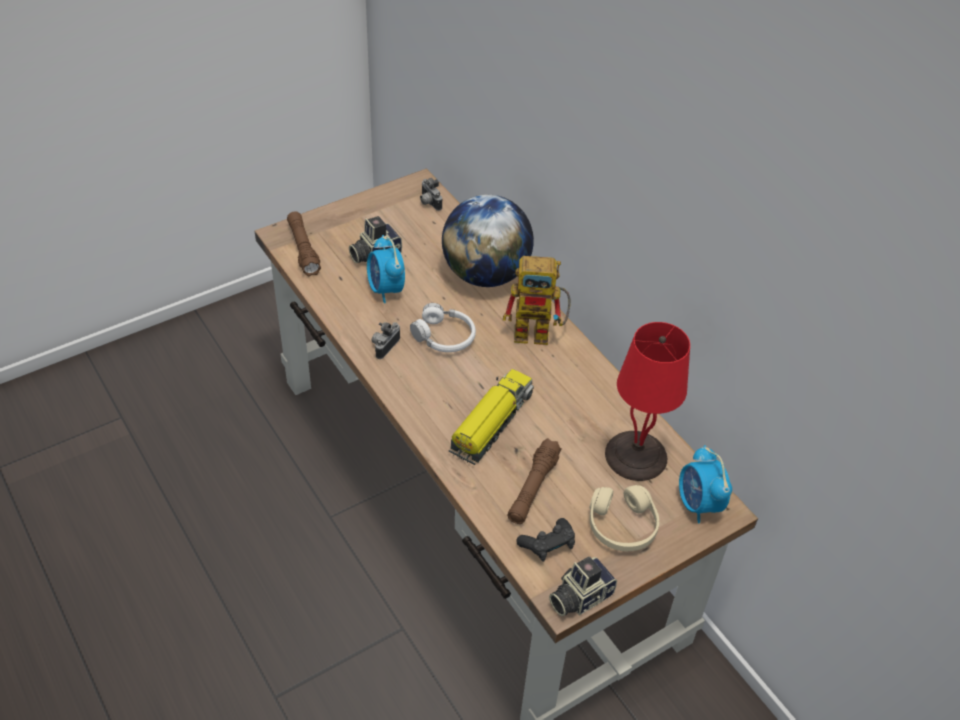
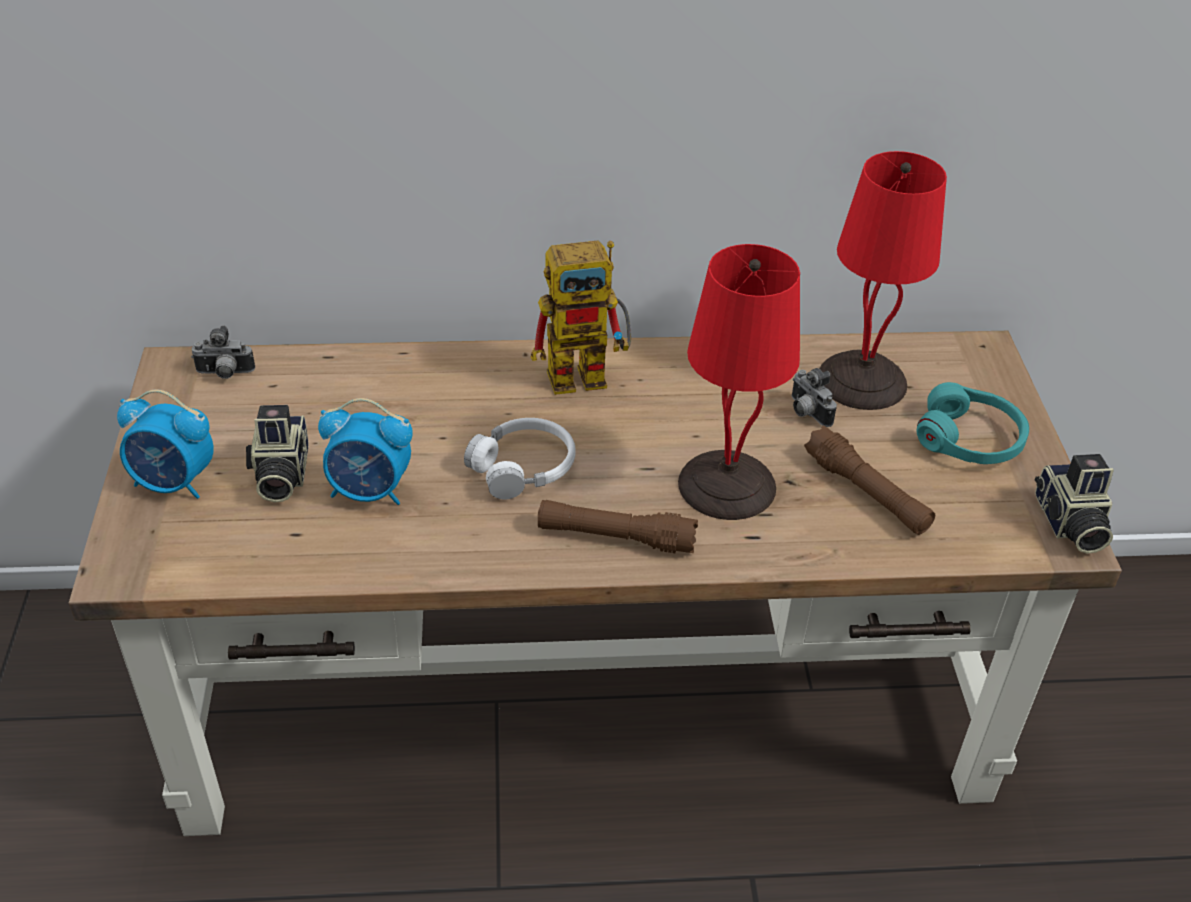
camera: 60 degrees left, 5 degrees down
(303, 249) = (183, 554): brown flashlight -> brown flashlight (616, 537)
(384, 346) = (491, 539): camera -> camera (806, 413)
(485, 274) = (433, 378): globe -> none
(491, 423) = (726, 486): toy truck -> red table lamp
(540, 332) = (589, 373): toy robot -> toy robot turned 45 degrees clockwise
(548, 545) = (972, 518): black game controller -> none
(622, 525) = (970, 439): beige headphones -> turquoise headphones
(698, 504) = (966, 364): alarm clock -> alarm clock (174, 483)

